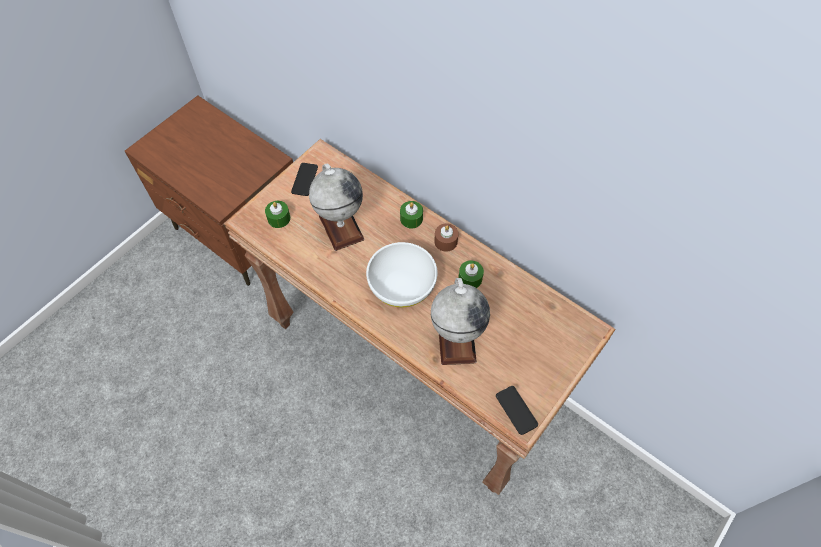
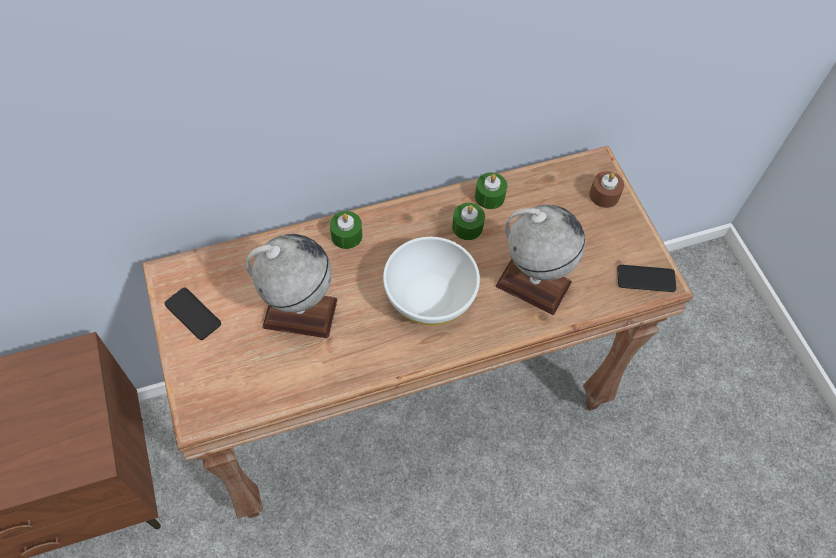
camera: 60 degrees left, 0 degrees up
(279, 218) = (228, 375): green candle -> green candle (489, 196)
(445, 241) = (403, 221): brown candle -> brown candle (604, 195)

